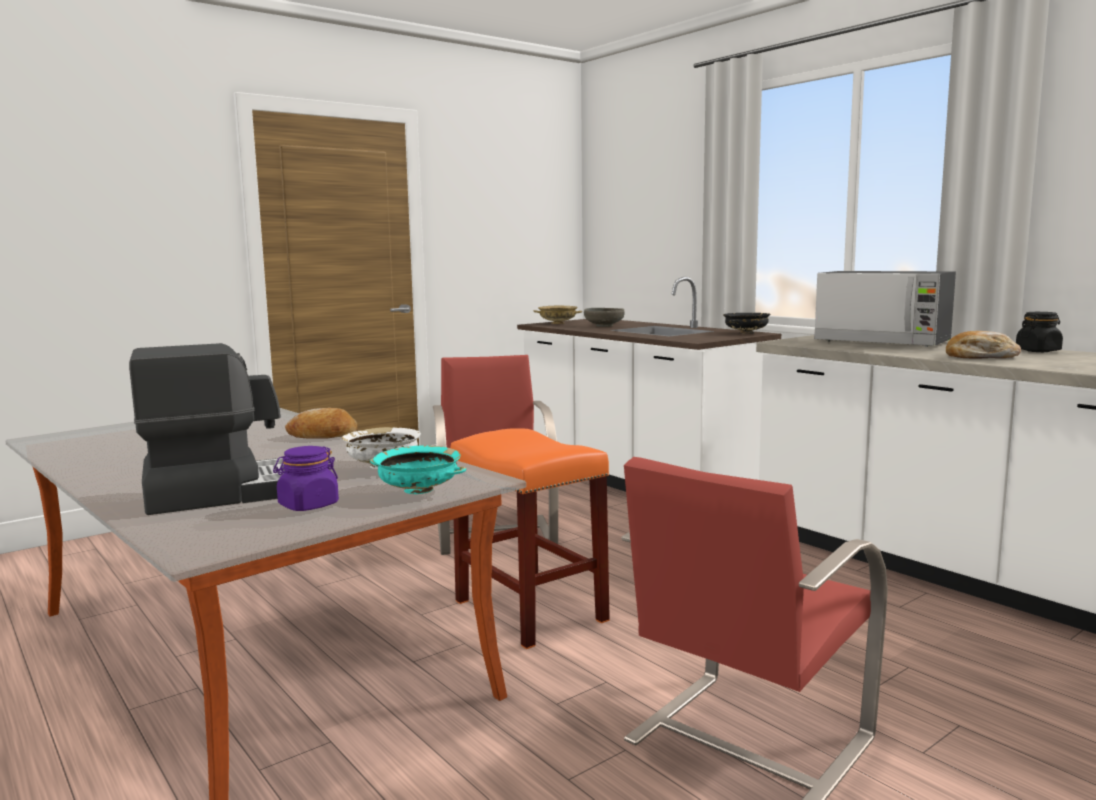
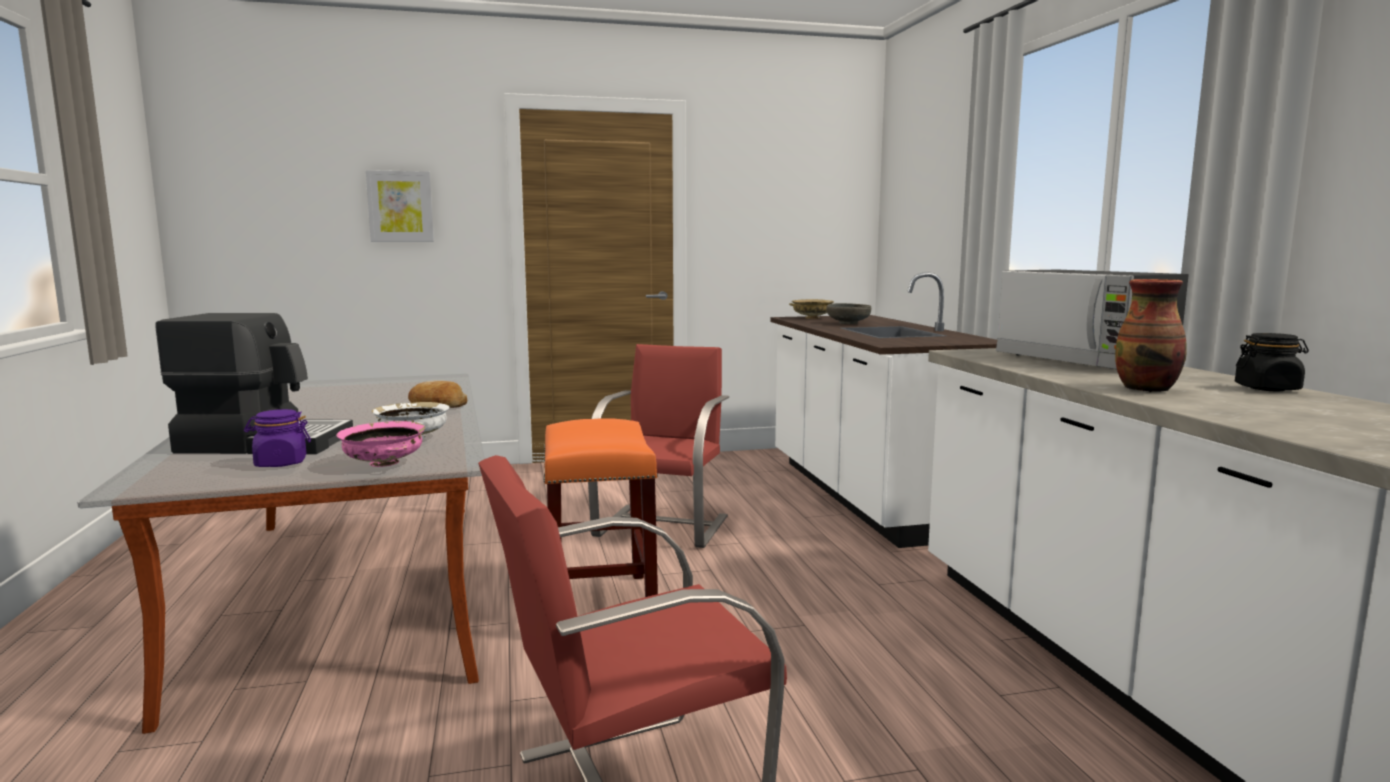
camera: 25 degrees right, 0 degrees up
(120, 218) = (400, 206): none -> picture
(419, 490) = (384, 463): turquoise bowl -> pink bowl
(746, 333) = (975, 340): black bowl -> none
(980, 357) = (1147, 389): bread -> vase

